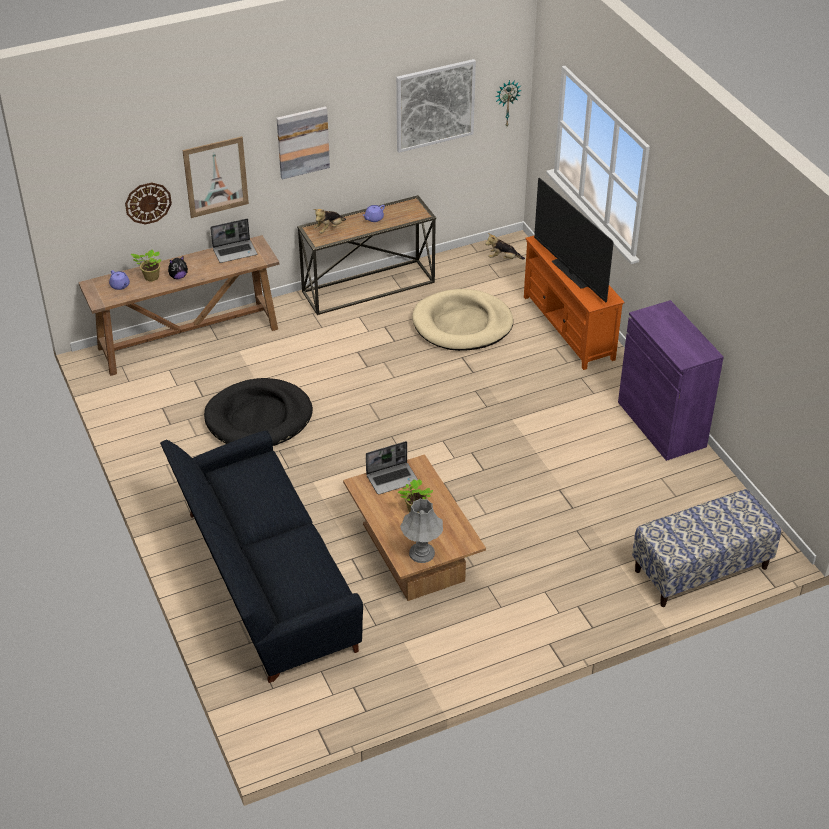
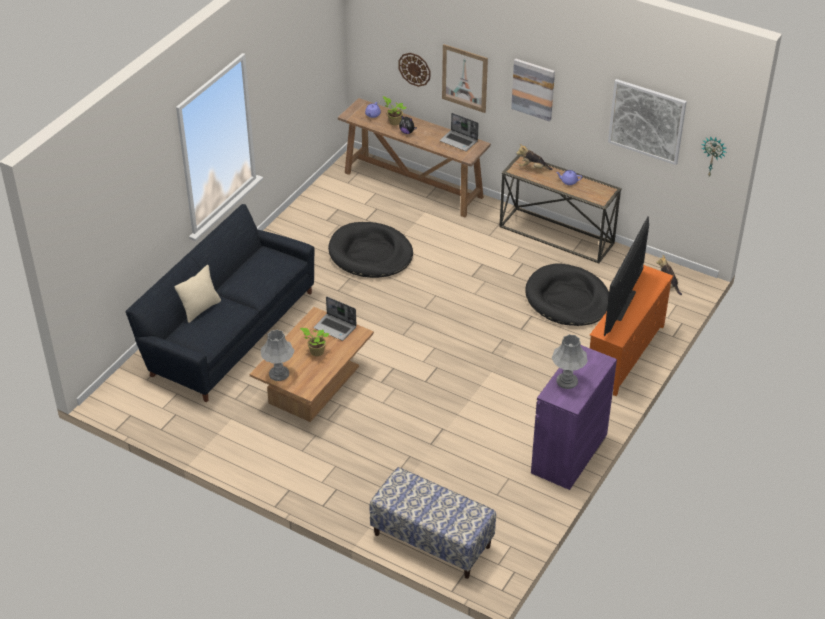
camera: 55 degrees right, 0 degrees up
(268, 565) = (200, 309): none -> beige pillow
(462, 324) = (567, 299): beige dog bed -> black dog bed
(674, 341) = (567, 381): none -> grey table lamp

